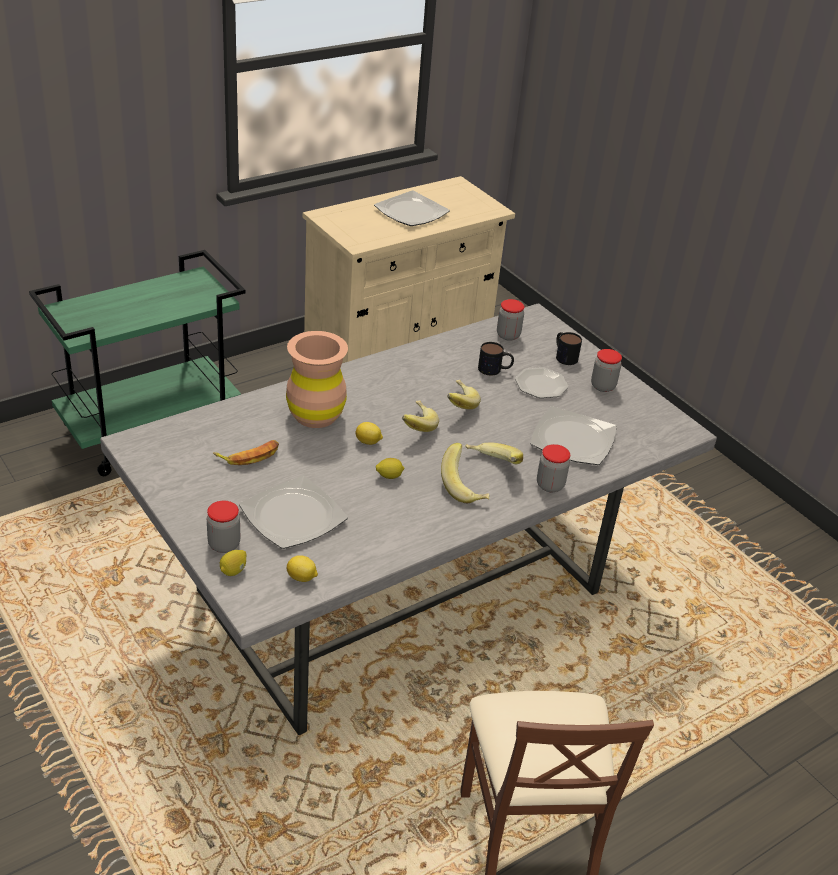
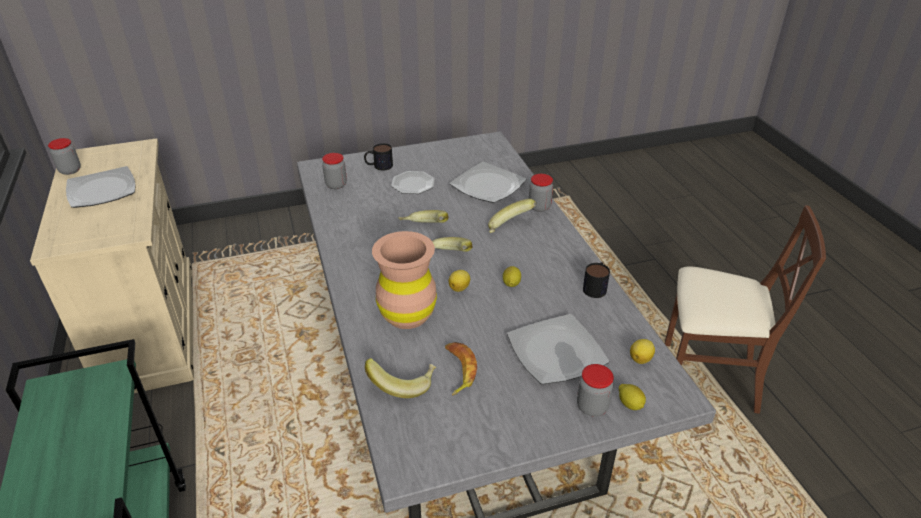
camera: 70 degrees left, 0 degrees up
(465, 488) = (534, 246): banana -> banana (403, 383)
(495, 369) = (382, 201): mug -> mug (596, 286)
(603, 386) = (426, 158): jar -> jar (70, 170)

